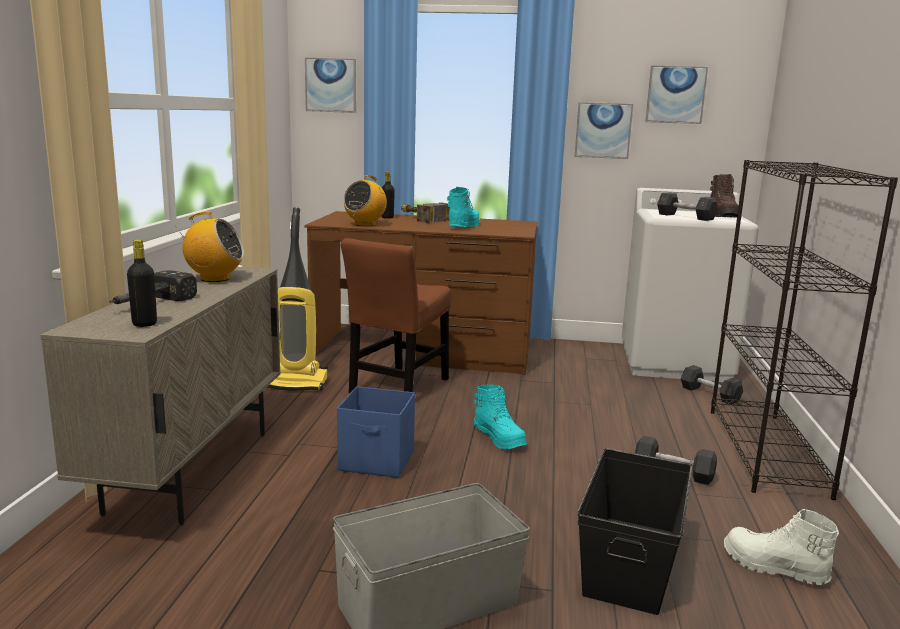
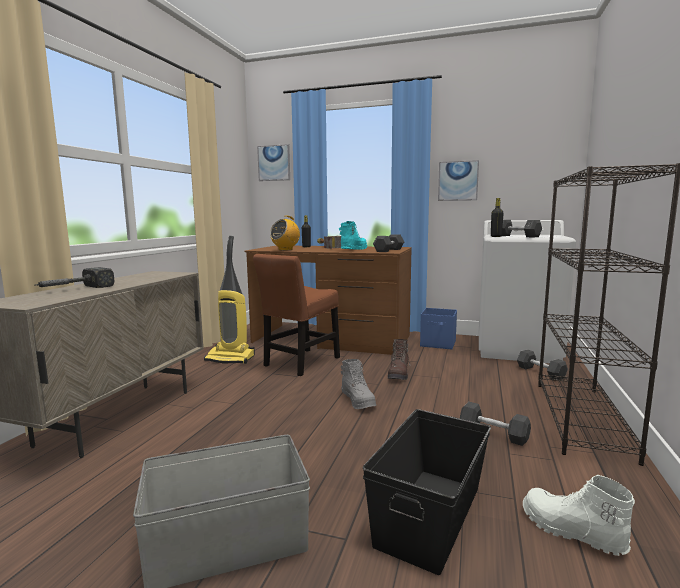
camera: 10 degrees right, 5 degrees down
(144, 324) = (47, 299): black bottle -> black bottle (496, 236)
(214, 279) = (145, 277): radio -> none
(377, 461) = (256, 415): blue storage box -> blue storage box (438, 344)
(500, 438) = (358, 401): turquoise boot -> grey boot
(514, 230) = (388, 250): none -> grey dumbbell
(675, 95) = (510, 151): picture -> none
(723, 215) = (549, 235): brown boot -> brown boot (398, 374)

